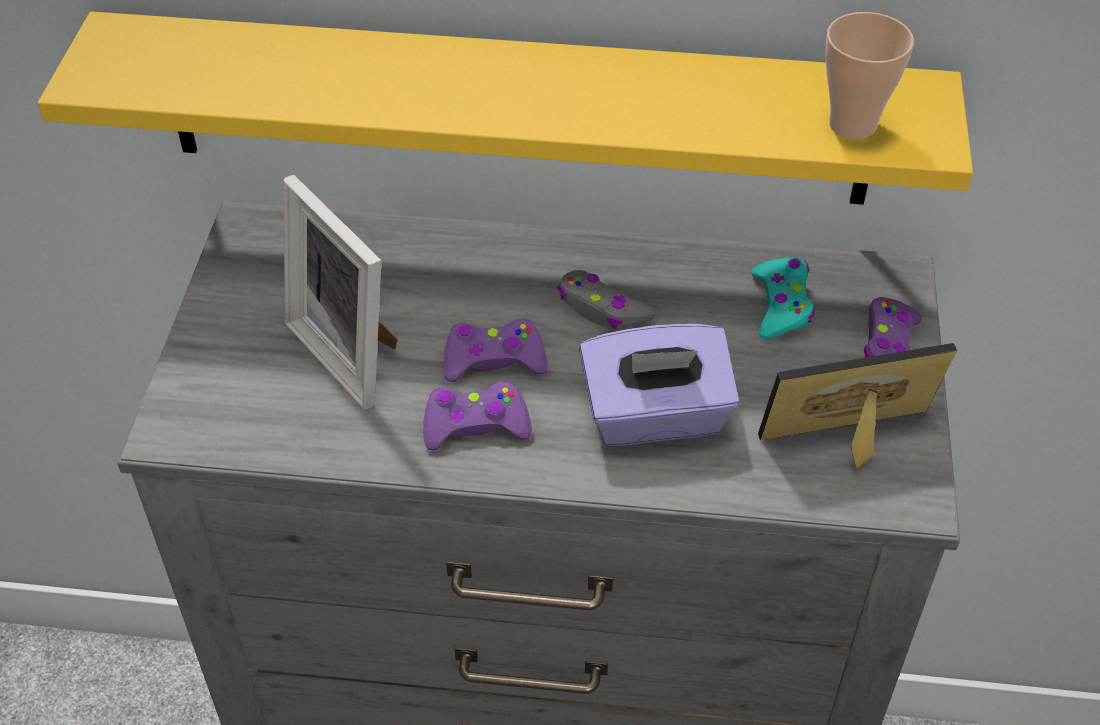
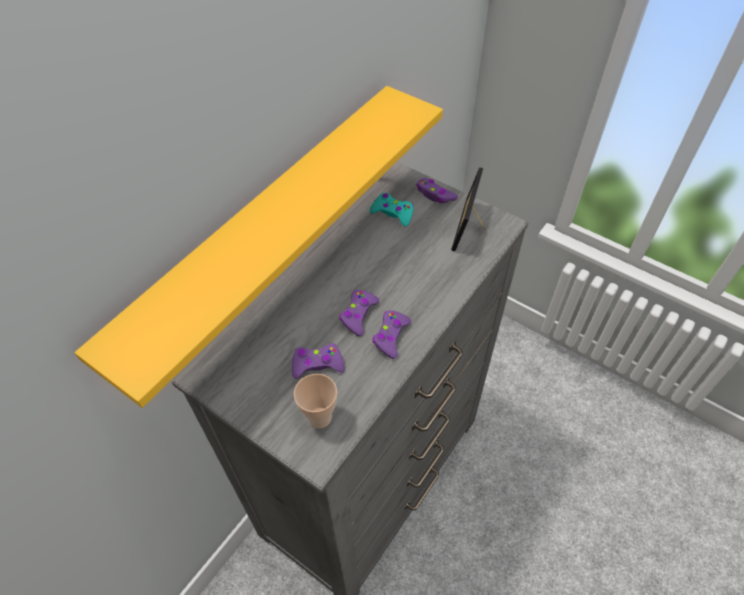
camera: 60 degrees left, 5 degrees up
(352, 351) = (317, 364): picture frame -> purple game controller
(602, 309) = (356, 267): grey game controller -> none
(655, 417) = (424, 276): purple tissue box -> none
(852, 125) = (395, 124): cup -> cup (319, 417)

